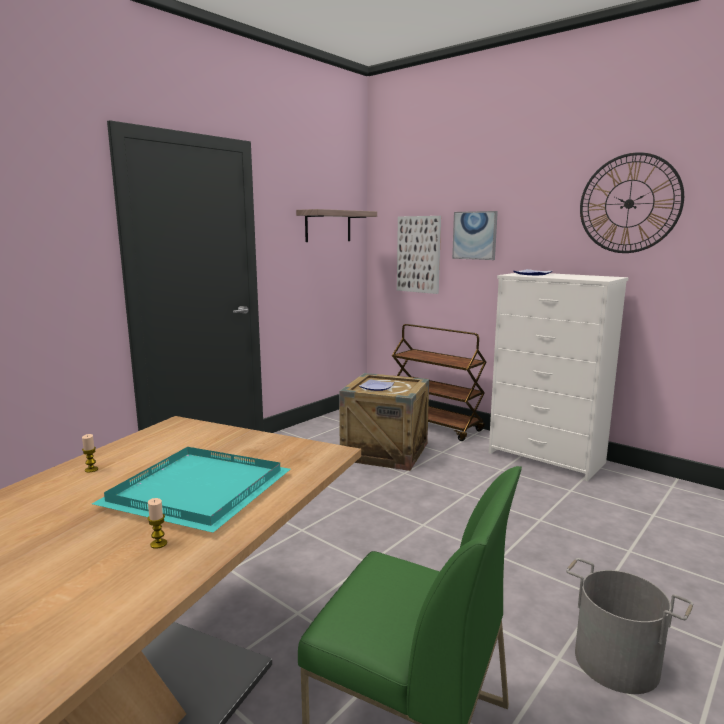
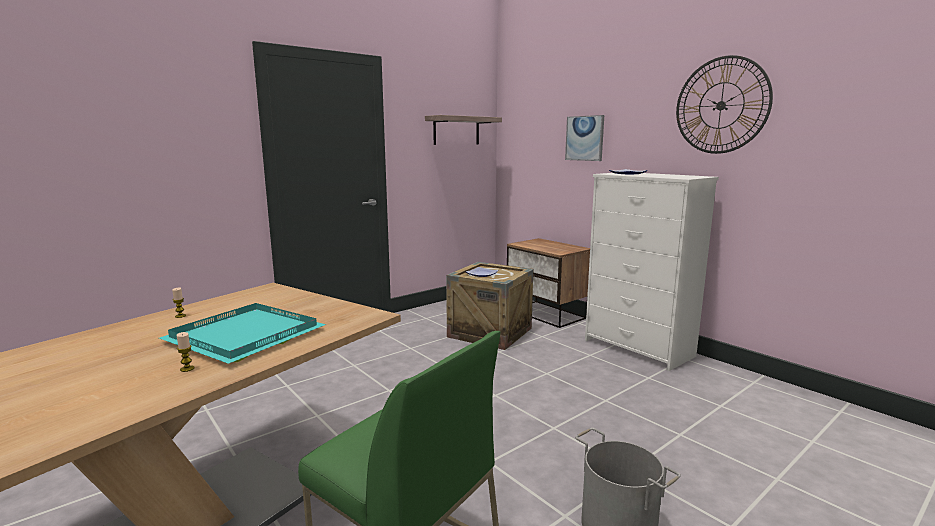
camera: 10 degrees right, 0 degrees up
(418, 254) = (538, 156): picture -> none
(436, 426) = (546, 314): brown cart -> nightstand

